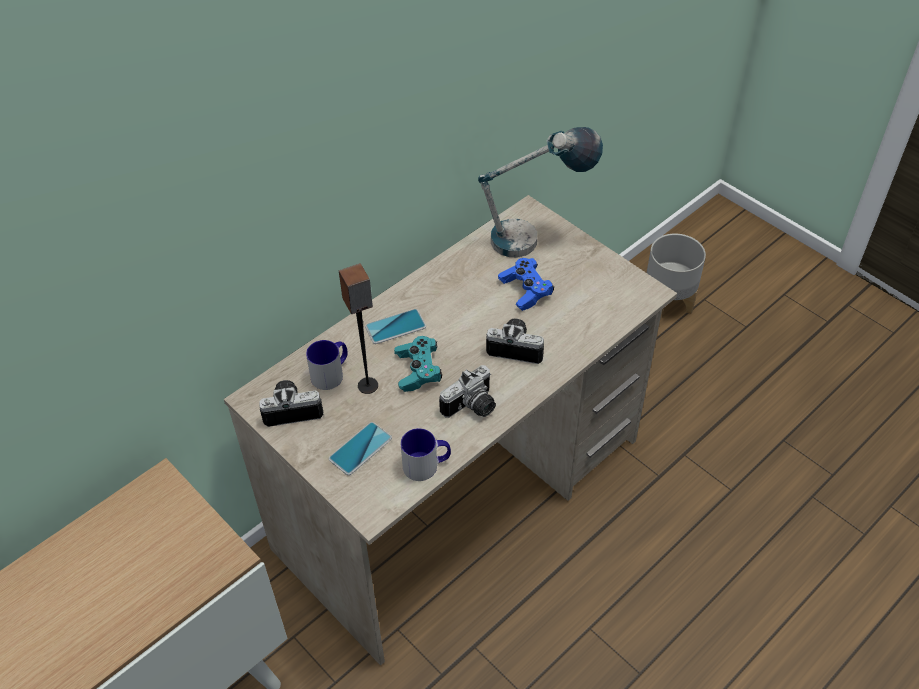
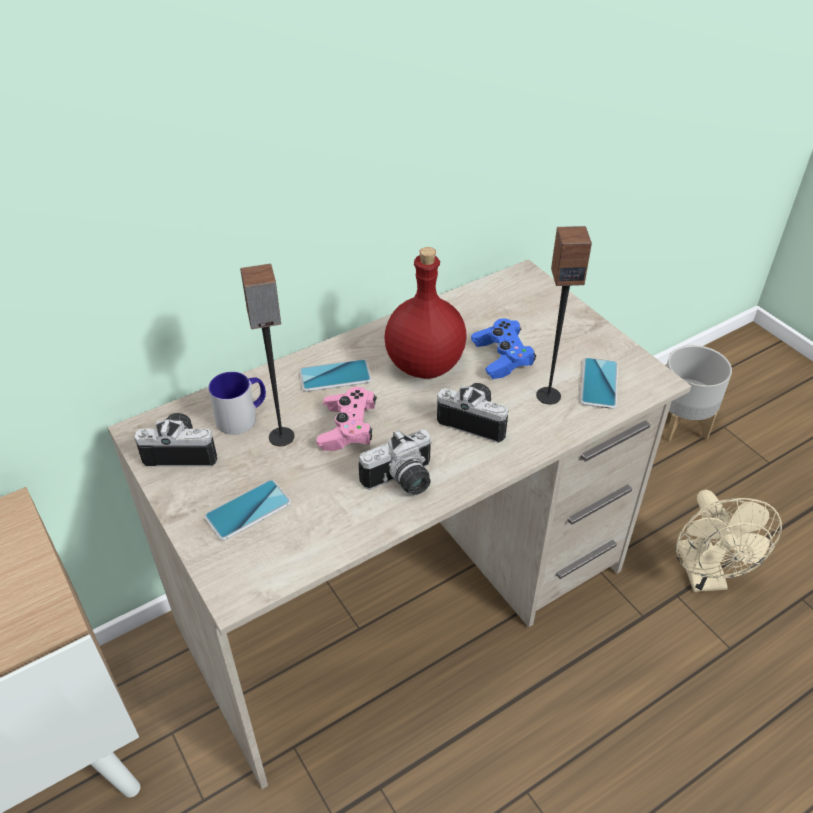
camera: 10 degrees right, 5 degrees down
(418, 370) = (347, 429): turquoise game controller -> pink game controller
(427, 465) = (325, 544): mug -> none
(466, 307) = (425, 366): none -> red bottle
(534, 239) = (525, 304): table lamp -> none
(568, 318) = (548, 395): none -> speaker
(606, 302) = (599, 383): none -> phone
(704, 434) = (705, 576): none -> beige fan

